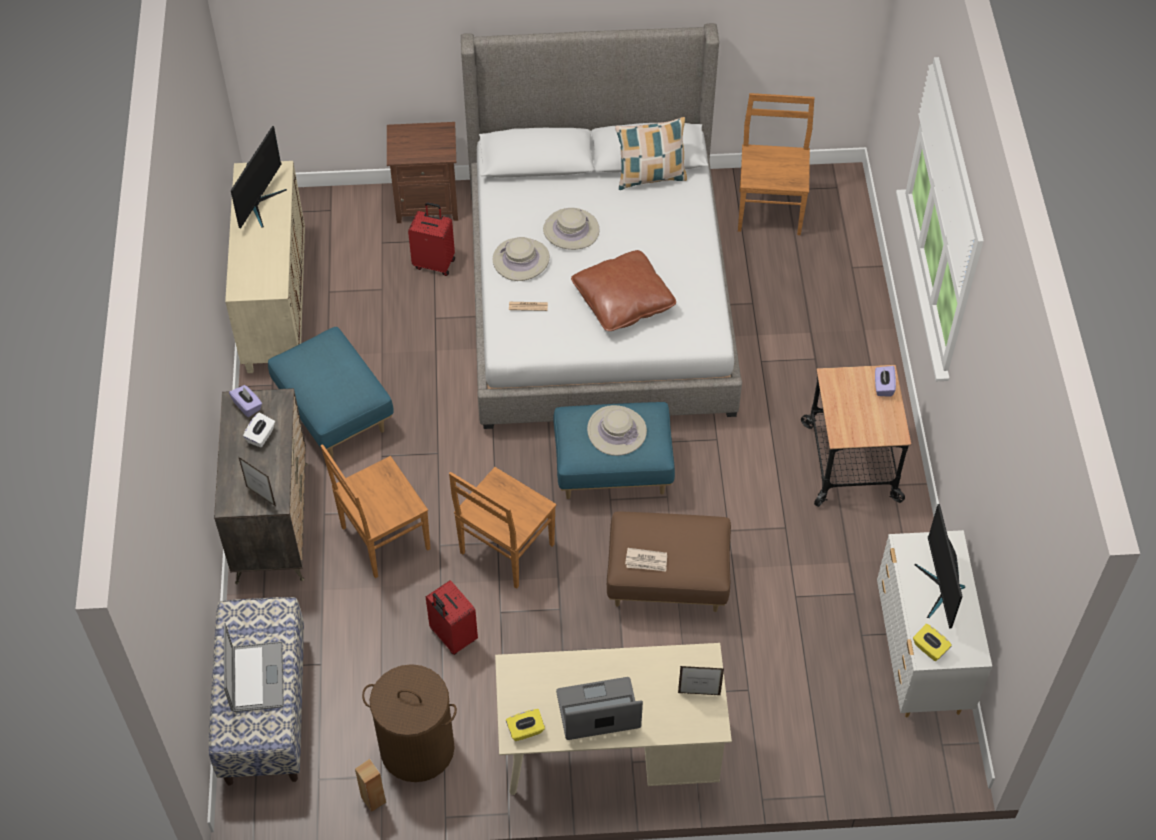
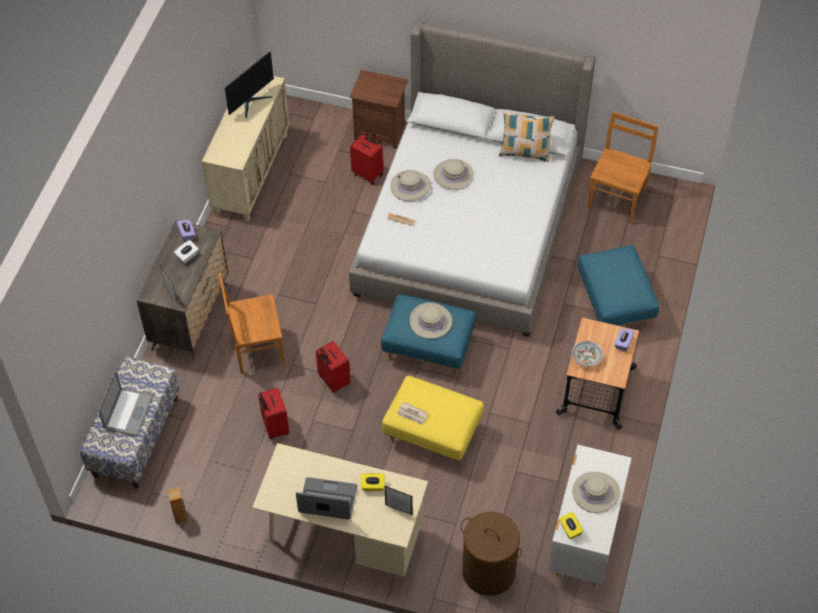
camera: 20 degrees right, 0 degrees up
(335, 413) = (260, 257): blue ottoman -> blue ottoman (615, 304)
(417, 748) = (221, 492): brown laundry basket -> brown laundry basket (488, 571)
(505, 550) = (333, 381): brown chair -> red suitcase
(525, 730) = (275, 498): yellow tissue box -> yellow tissue box (372, 486)
(623, 301) = (467, 233): brown pillow -> none
(666, 582) = (432, 434): brown ottoman -> yellow ottoman
(845, 419) = (586, 358): none -> bowl
(940, 589) = (595, 492): monitor -> beige hat

